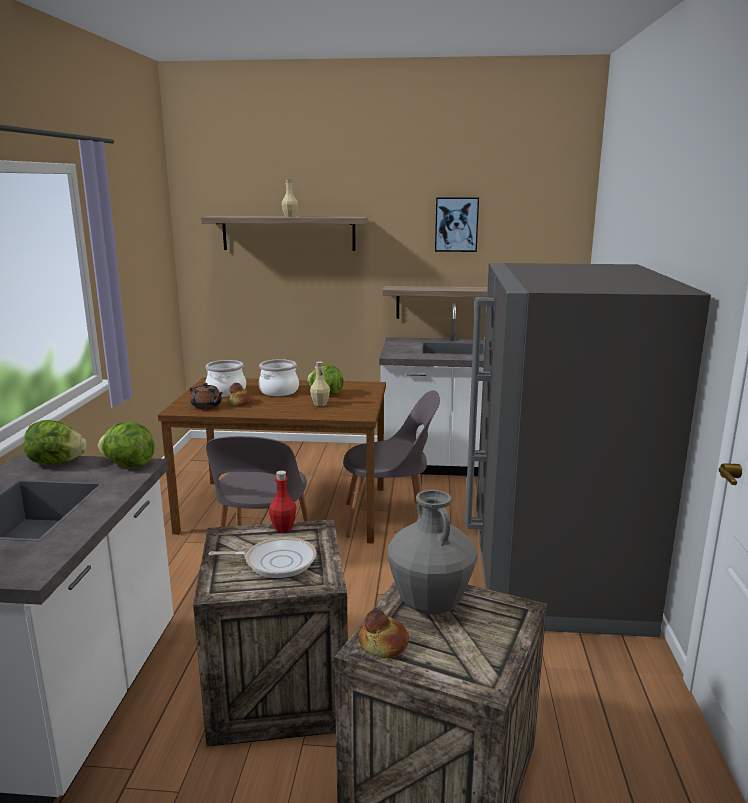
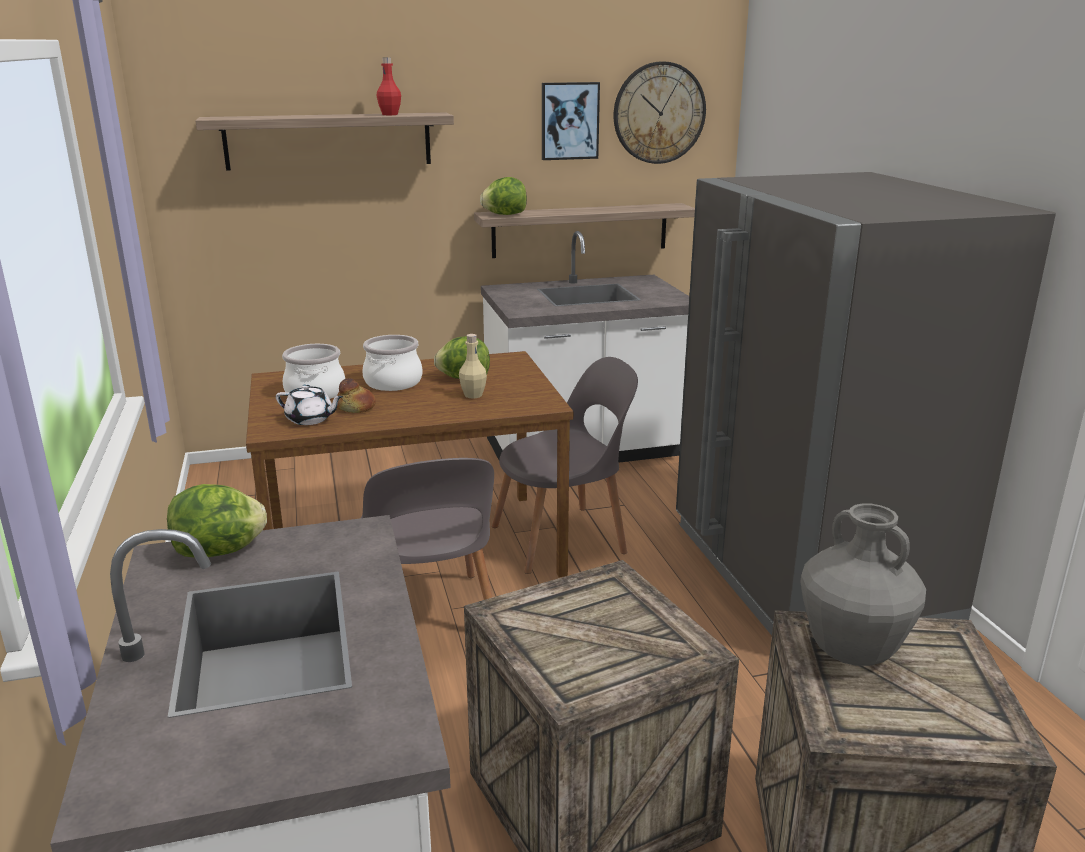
camera: 20 degrees left, 5 degrees up
(128, 465) = (342, 535): lettuce -> lettuce (504, 214)
(207, 406) = (310, 419): brown teapot -> white teapot
(276, 562) = (609, 636): frying pan -> none
(283, 528) = (570, 585): red bottle -> red bottle (390, 114)
(290, 216) = (337, 116): beige bottle -> none
(383, 644) = (850, 718): bread -> none
(526, 220) = (659, 113): none -> wall clock

